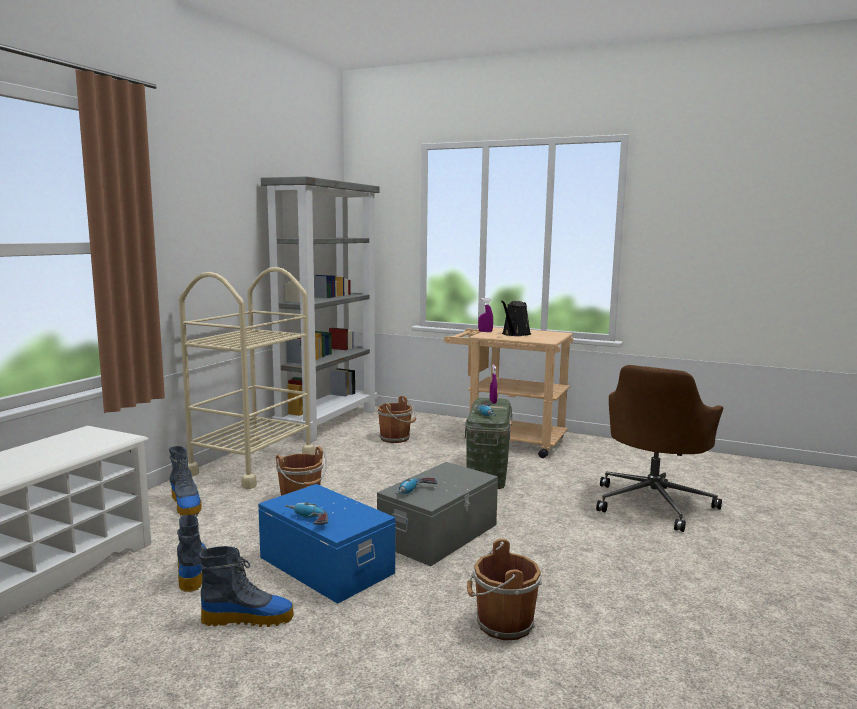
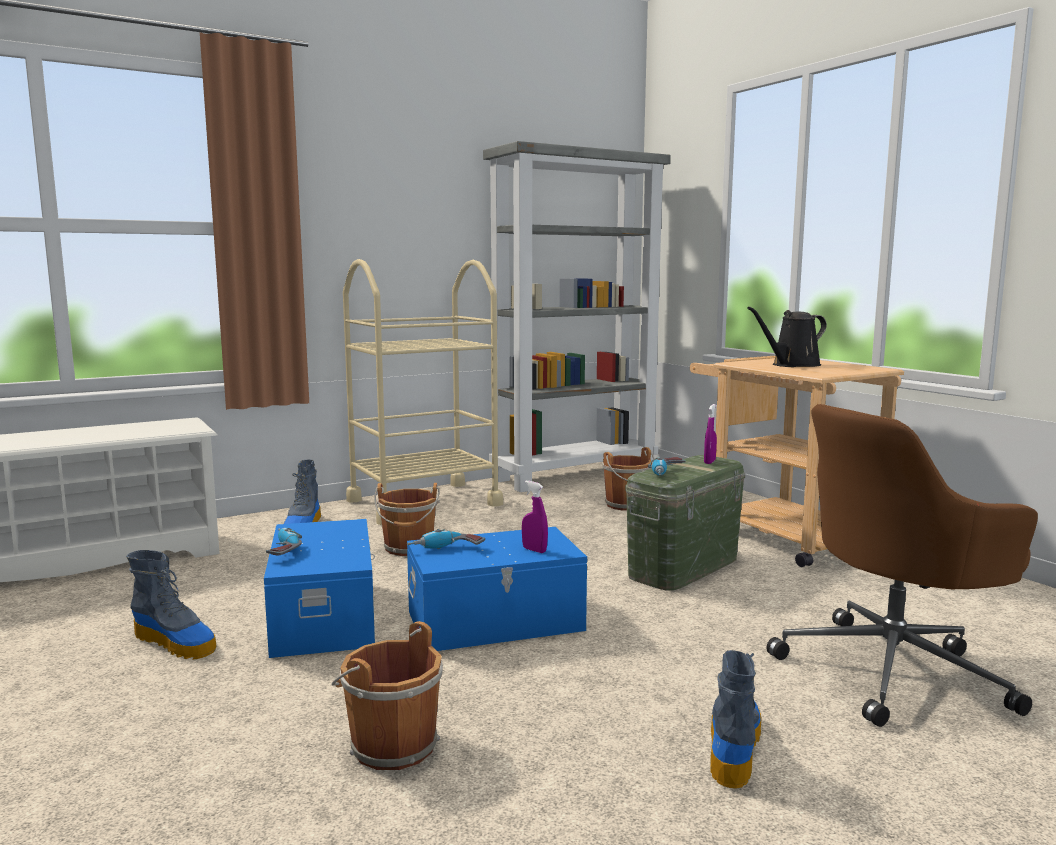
camera: 35 degrees right, 0 degrees up
(192, 571) = (208, 586): boot -> boot (734, 747)
(440, 534) = (496, 621): grey storage box -> blue storage box
(485, 331) = (752, 359): purple spray bottle -> purple spray bottle (534, 550)

